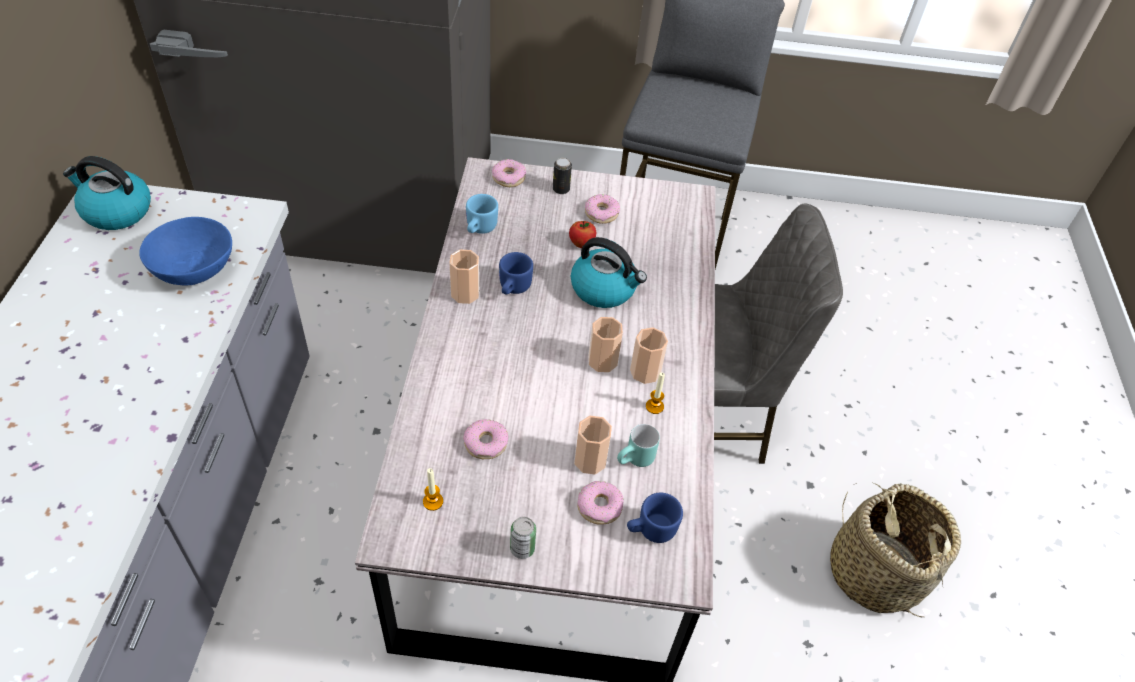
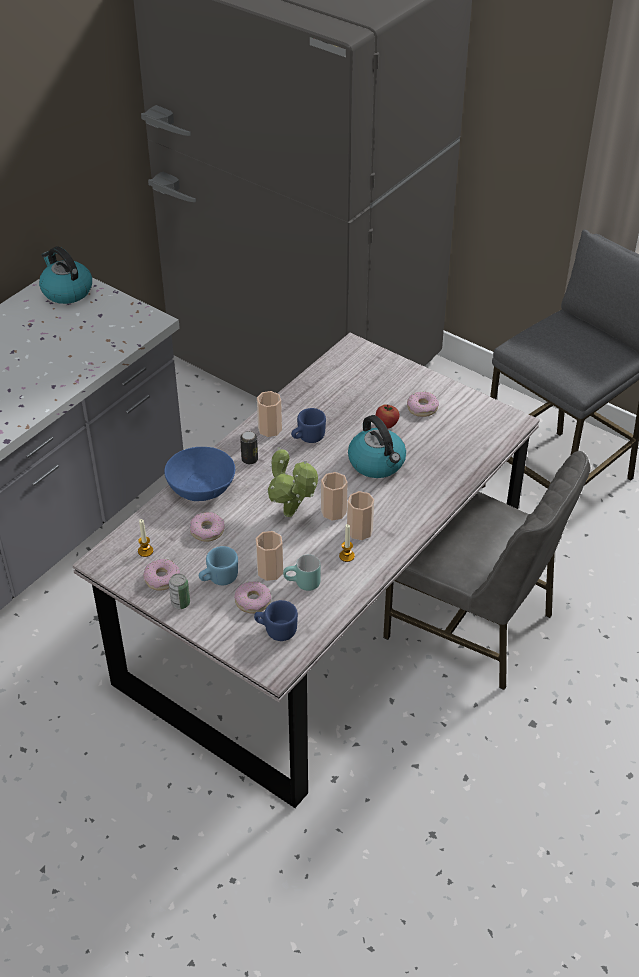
camera: 35 degrees right, 5 degrees down
(193, 268) = (88, 344): blue bowl -> blue bowl (201, 488)
(479, 229) = (316, 387): blue mug -> blue mug (218, 578)
(509, 178) = (369, 357): donut -> donut (162, 578)
(561, 189) = (404, 379): can -> can (249, 459)
(563, 384) = (291, 515): none -> potted plant
(875, 572) = (537, 813): basket -> none

